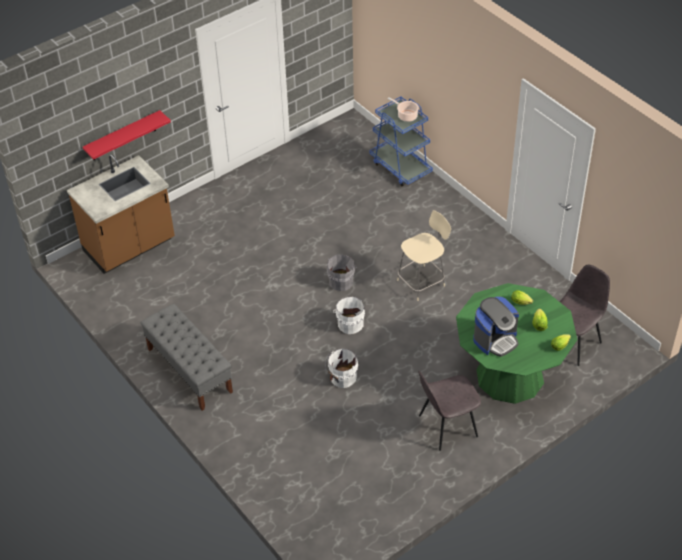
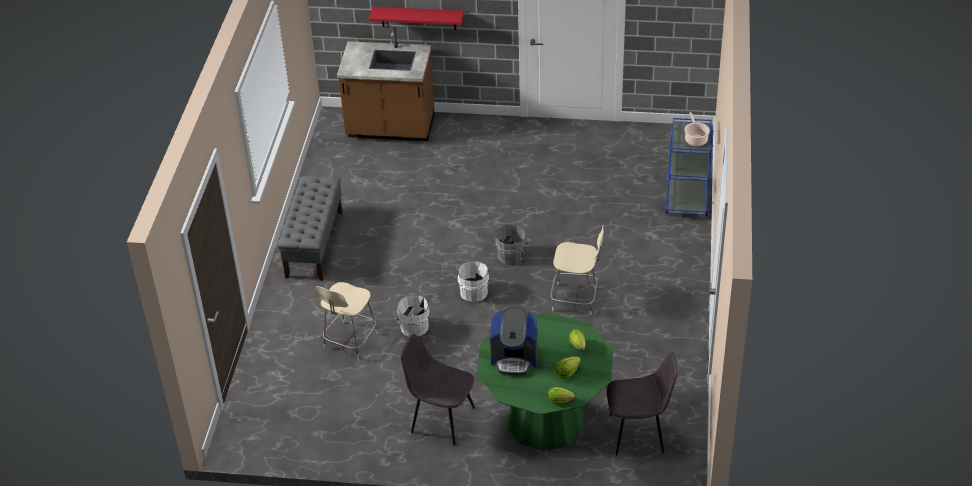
camera: 45 degrees right, 5 degrees down
(313, 421) = (349, 342): none -> beige stool

